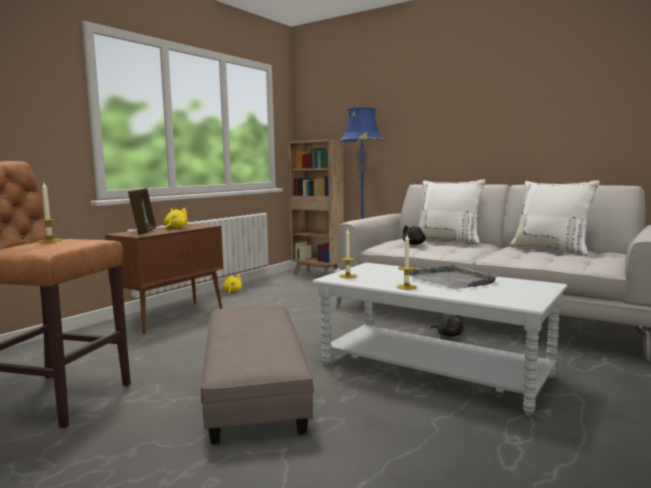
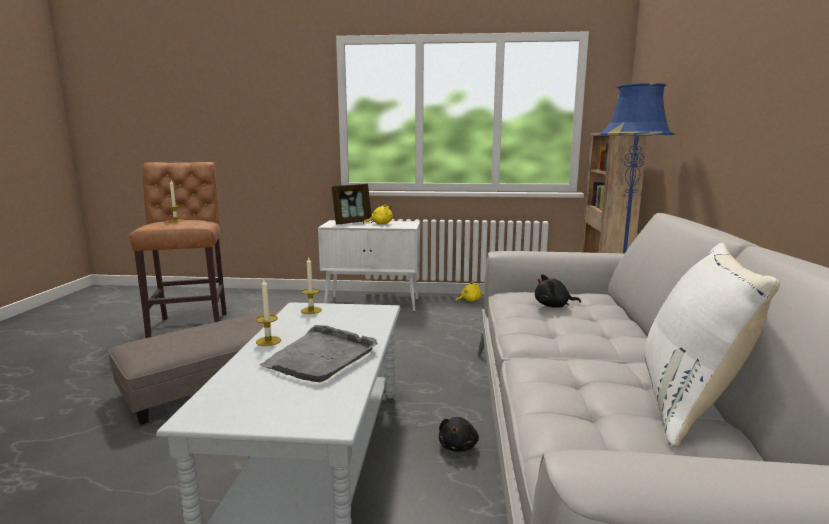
camera: 60 degrees right, 5 degrees up
(172, 316) = (373, 304): brown cabinet -> white cabinet
(448, 240) = (627, 318): white pillow -> none

